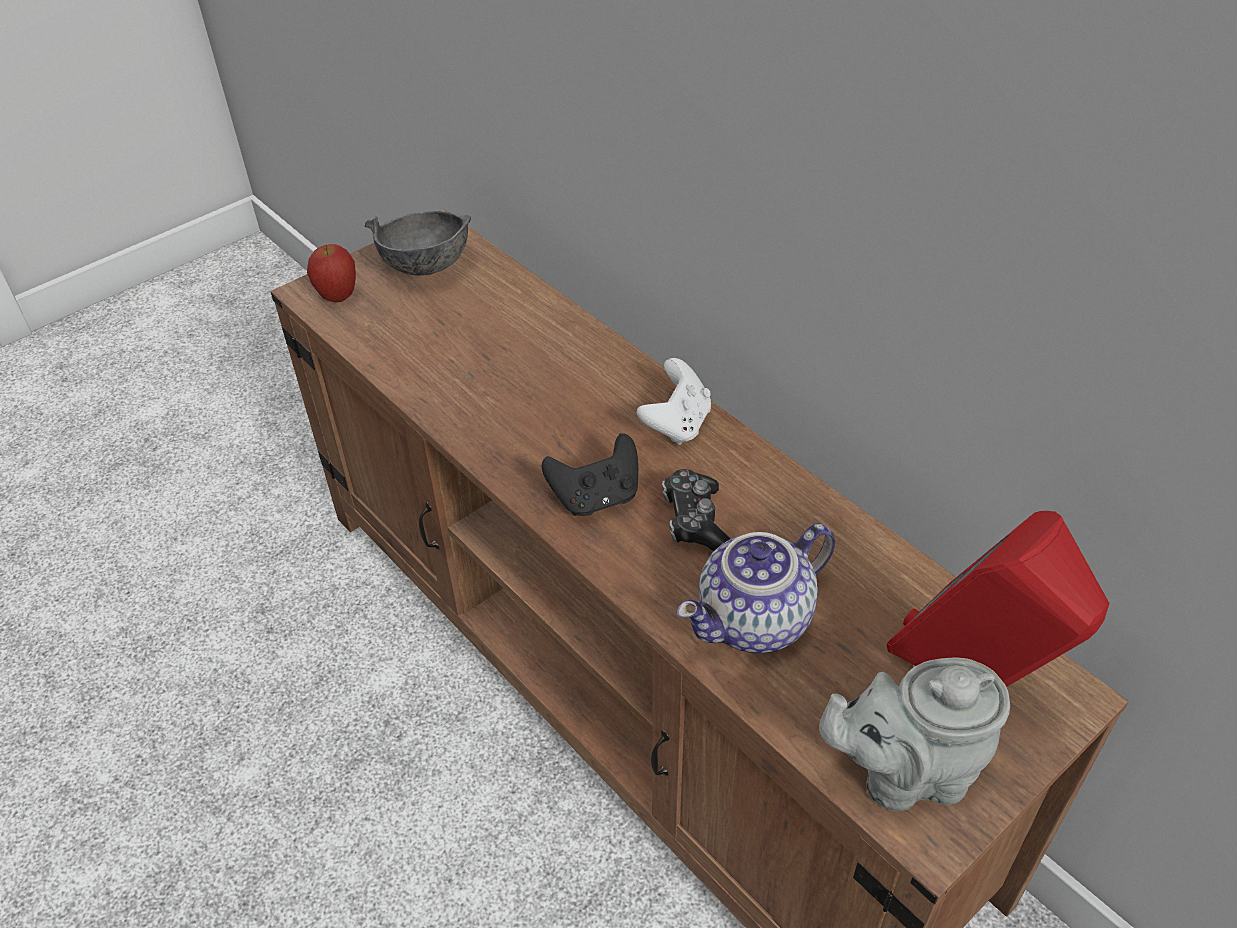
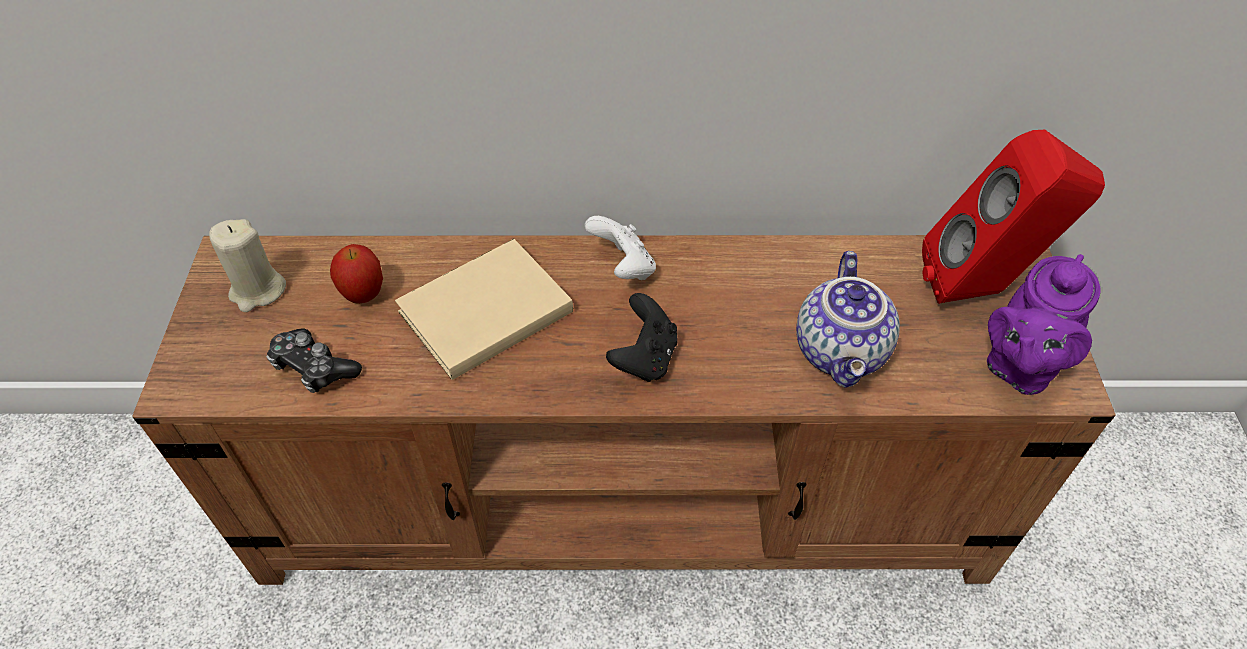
camera: 50 degrees left, 5 degrees up
(338, 297) = (213, 372): apple -> apple (364, 295)
(426, 265) = (257, 291): grey bowl -> beige candle
(534, 379) = (480, 312): none -> beige book
(695, 520) = (723, 320): game controller -> game controller (314, 368)
(904, 772) = (1019, 365): grey teapot -> purple teapot

